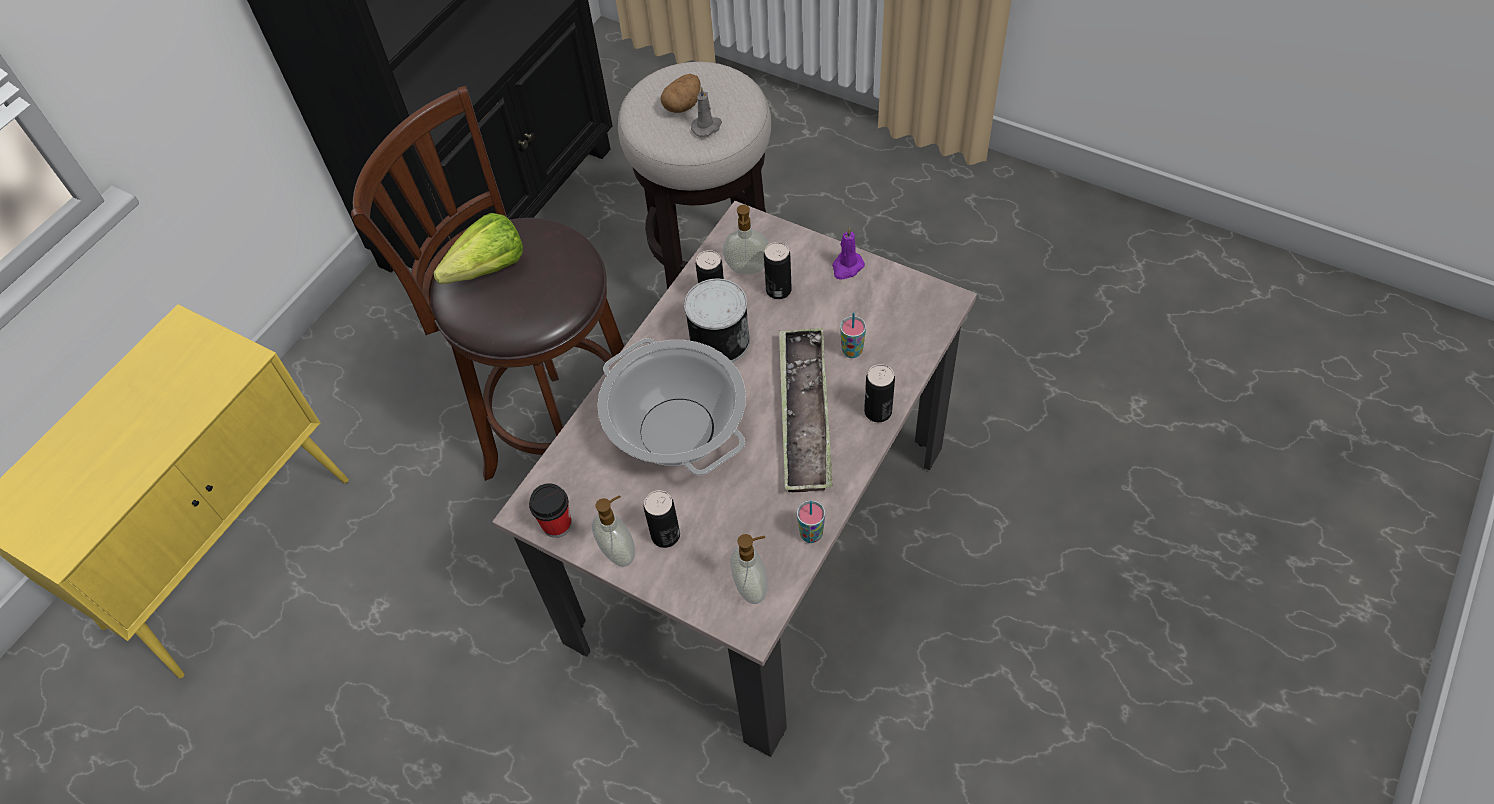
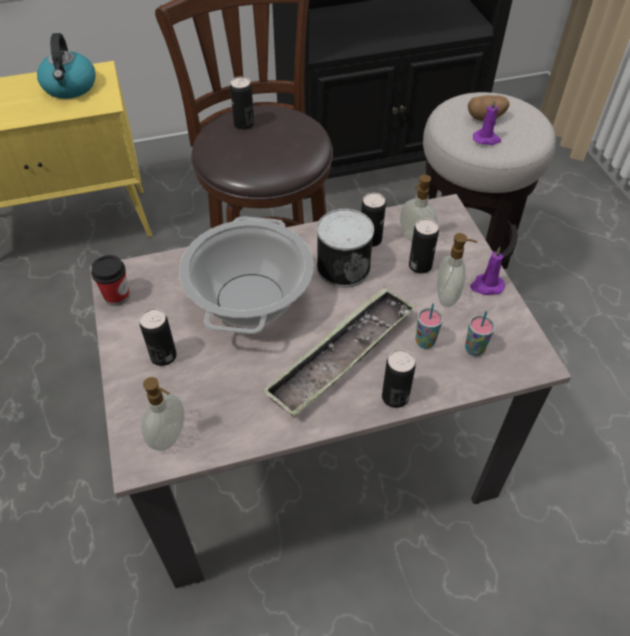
camera: 40 degrees right, 5 degrees down
(170, 371) = (70, 87): none -> kettle
(481, 272) = (244, 124): lettuce -> can
(619, 552) = (127, 342): soap dispenser -> soap dispenser (448, 296)
(707, 127) = (486, 139): grey candle -> purple candle
(811, 534) = (248, 438): cup -> cup (474, 349)

